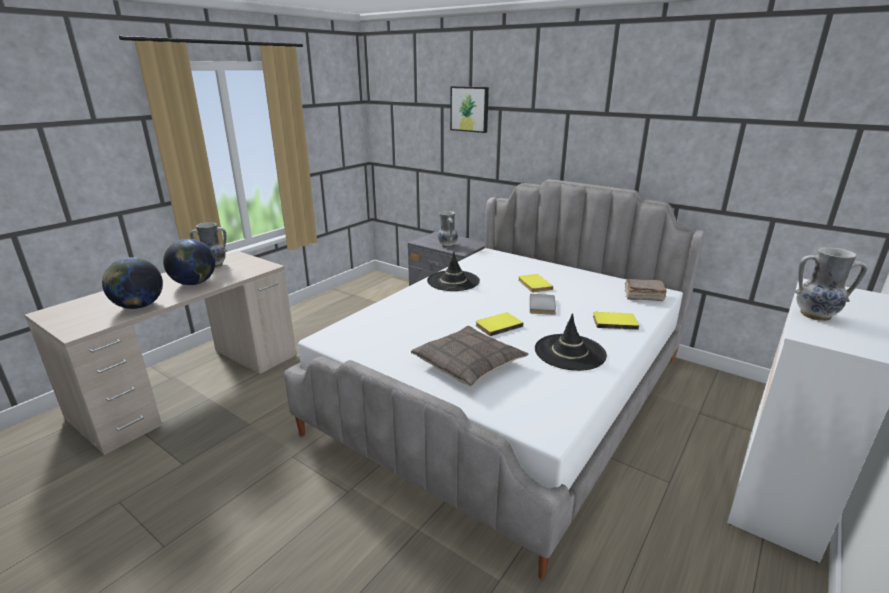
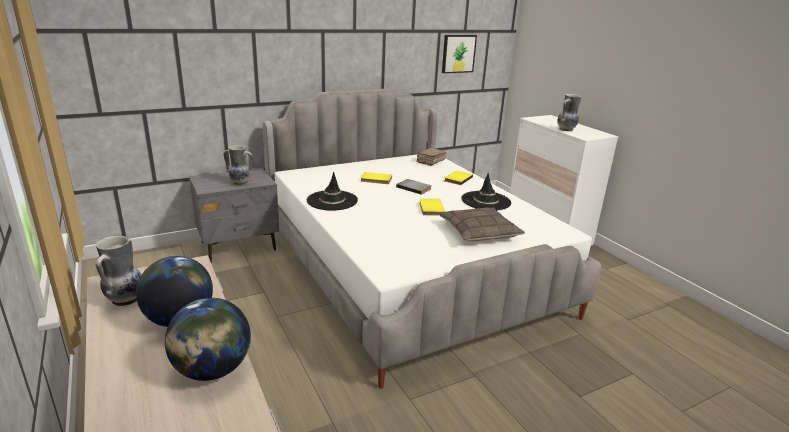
camera: 65 degrees left, 0 degrees up
(470, 109) = (217, 33): picture -> picture (458, 53)

